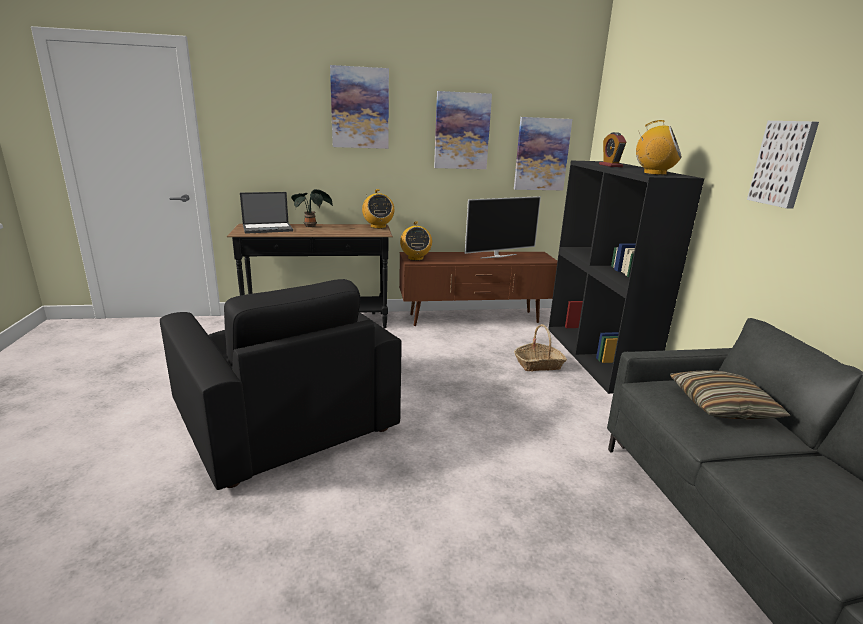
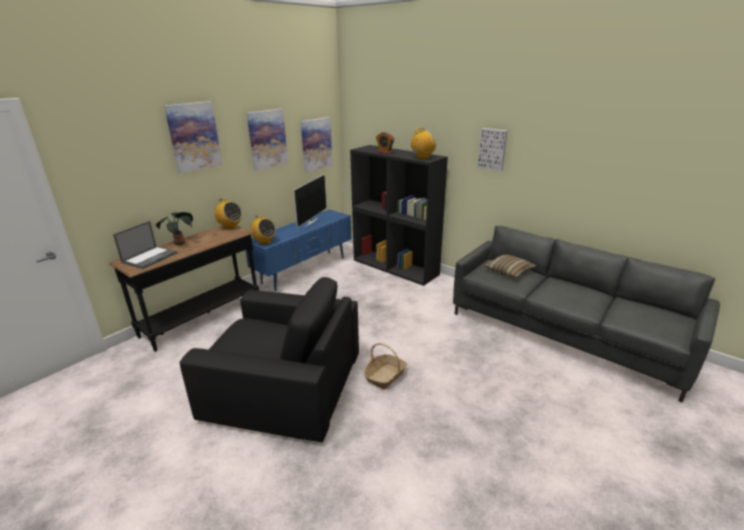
camera: 40 degrees left, 5 degrees up
(474, 319) = (305, 270): brown tv stand -> blue tv stand
(539, 364) = (375, 284): basket -> basket (385, 376)

